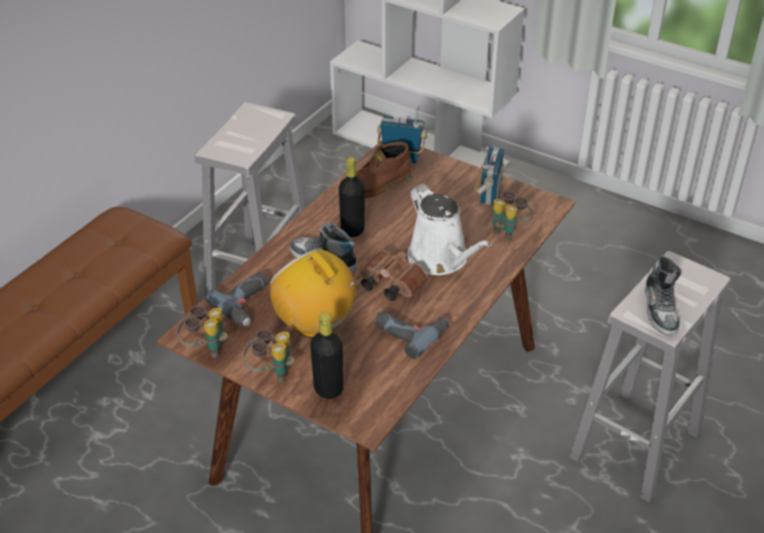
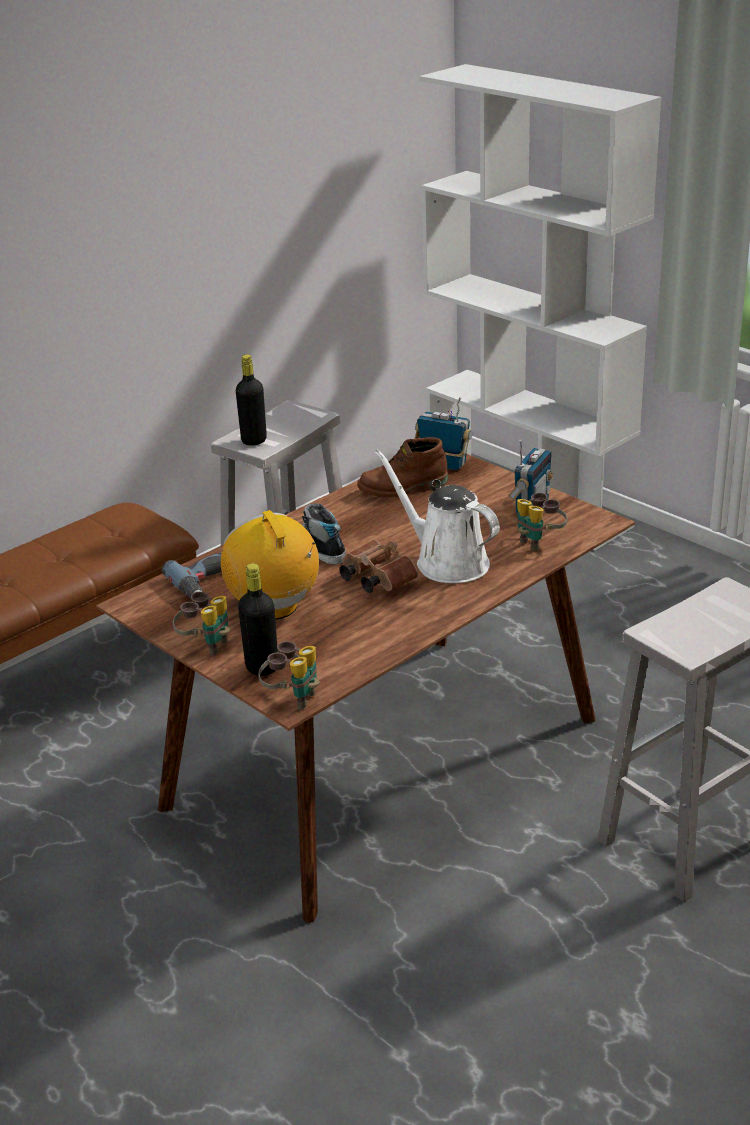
camera: 15 degrees right, 10 degrees down
(205, 348) = (145, 616): binoculars -> binoculars (292, 698)
(352, 230) = (356, 526): black bottle -> black bottle (254, 440)
(410, 331) = (379, 625): power drill -> none
(441, 259) = (446, 562): white watering can -> white watering can turned 150 degrees clockwise
(660, 309) = (689, 632): shoe -> none

